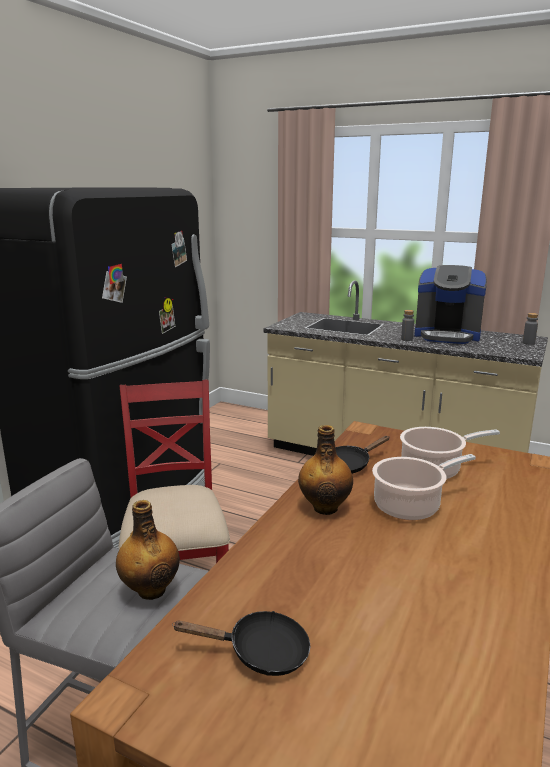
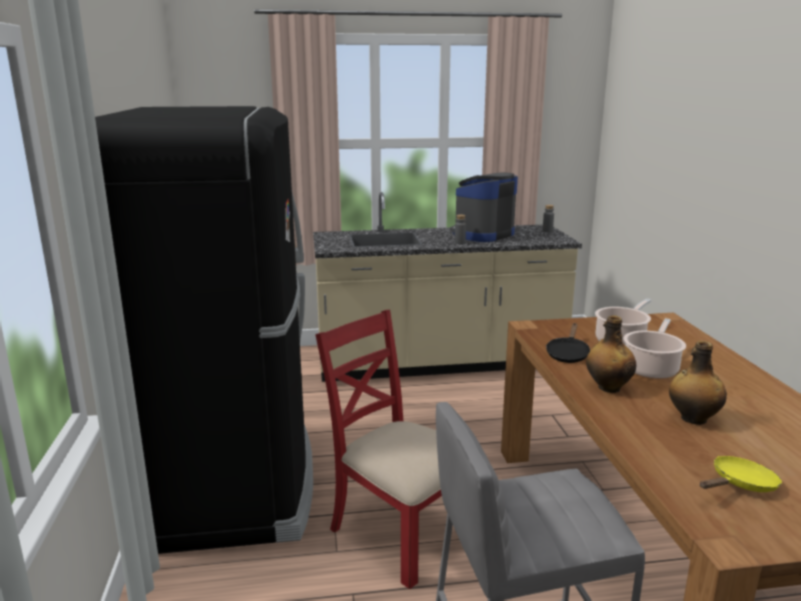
camera: 35 degrees left, 0 degrees up
(150, 589) = (566, 495): bottle -> bottle (692, 418)
(260, 652) = (740, 484): black frying pan -> yellow frying pan
(447, 336) = (482, 234): coffee machine -> coffee machine turned 150 degrees clockwise

